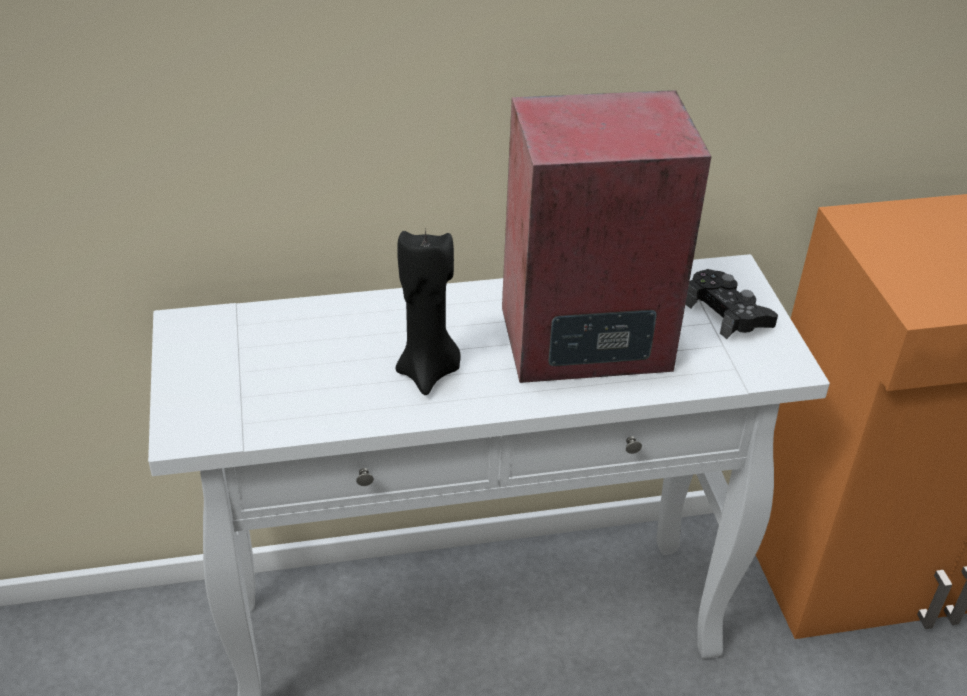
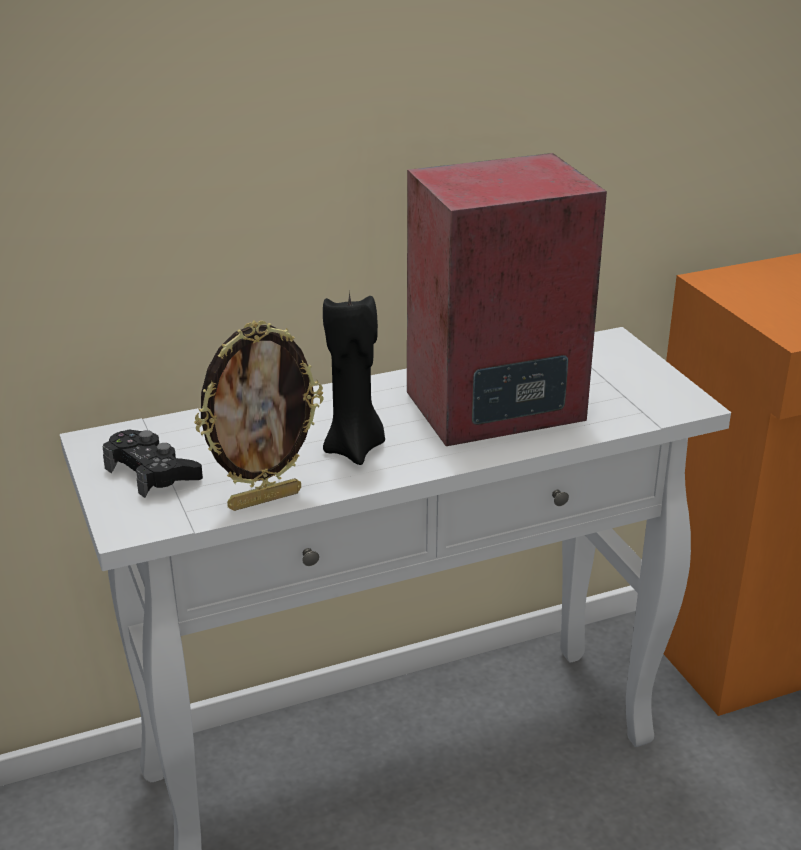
camera: 10 degrees left, 10 degrees down
(322, 420) = (264, 499): none -> picture frame
(727, 313) = (618, 371): black game controller -> black game controller (152, 472)

